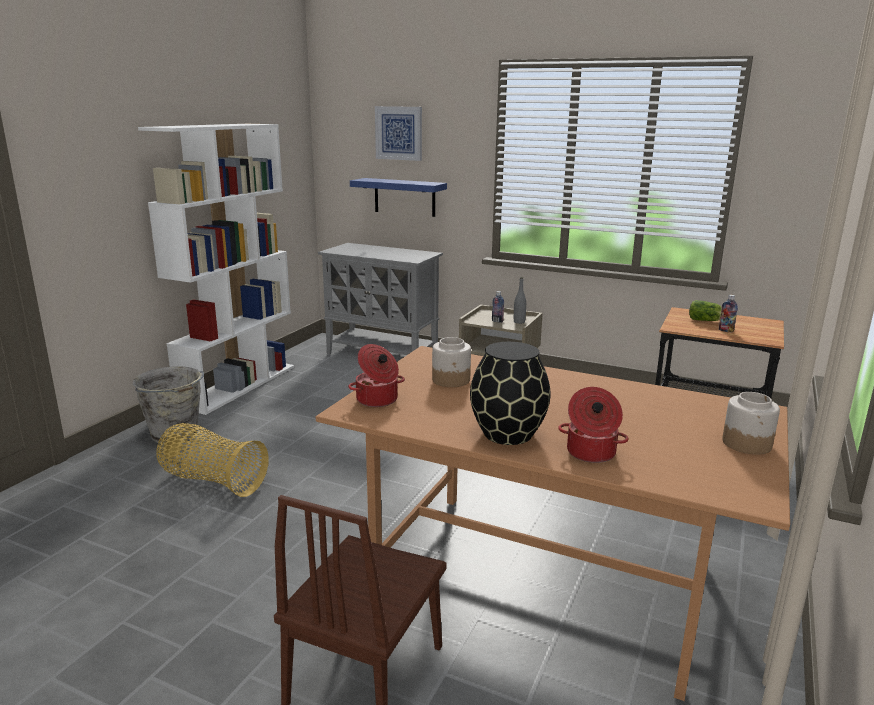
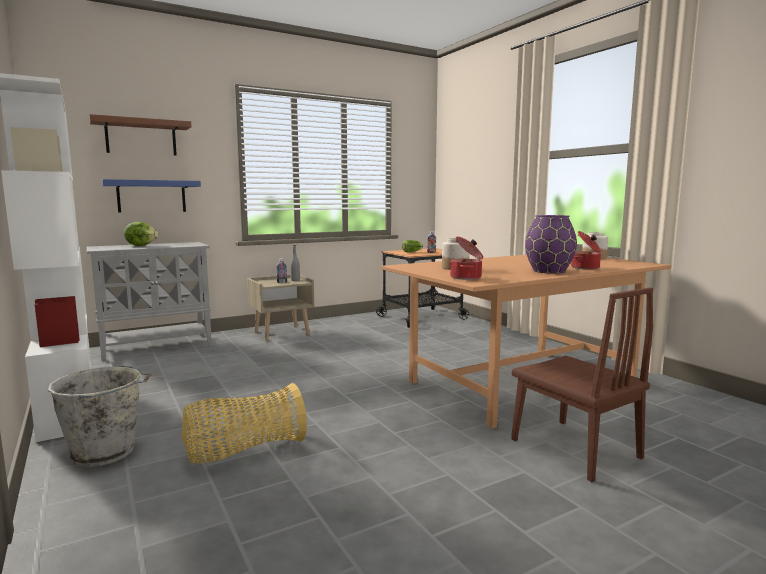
camera: 55 degrees left, 10 degrees down
(377, 250) = (141, 245): none -> lettuce
(399, 133) = (141, 137): picture -> brown shelf
(507, 434) = (549, 271): black vase -> purple vase

